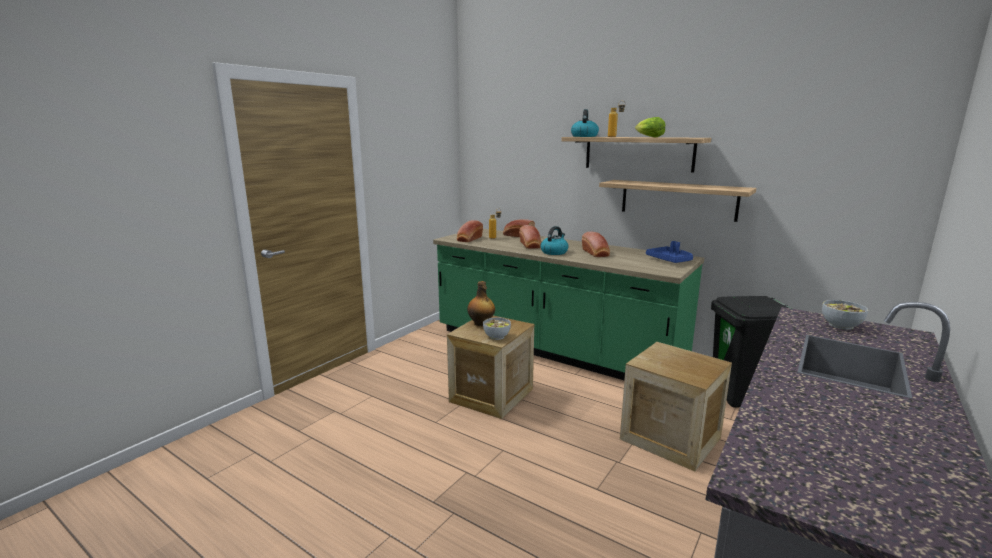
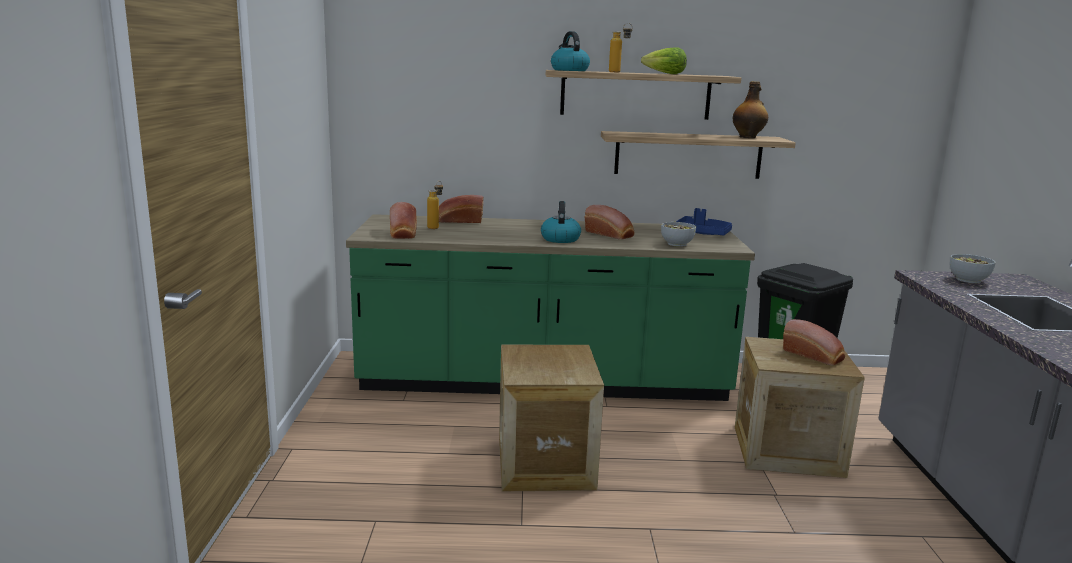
camera: 35 degrees left, 0 degrees up
(481, 324) = (525, 359): bottle -> bottle (748, 137)
(496, 336) = (574, 372): bowl -> bowl (677, 244)
(530, 245) = (509, 233): bread -> bread (814, 356)

